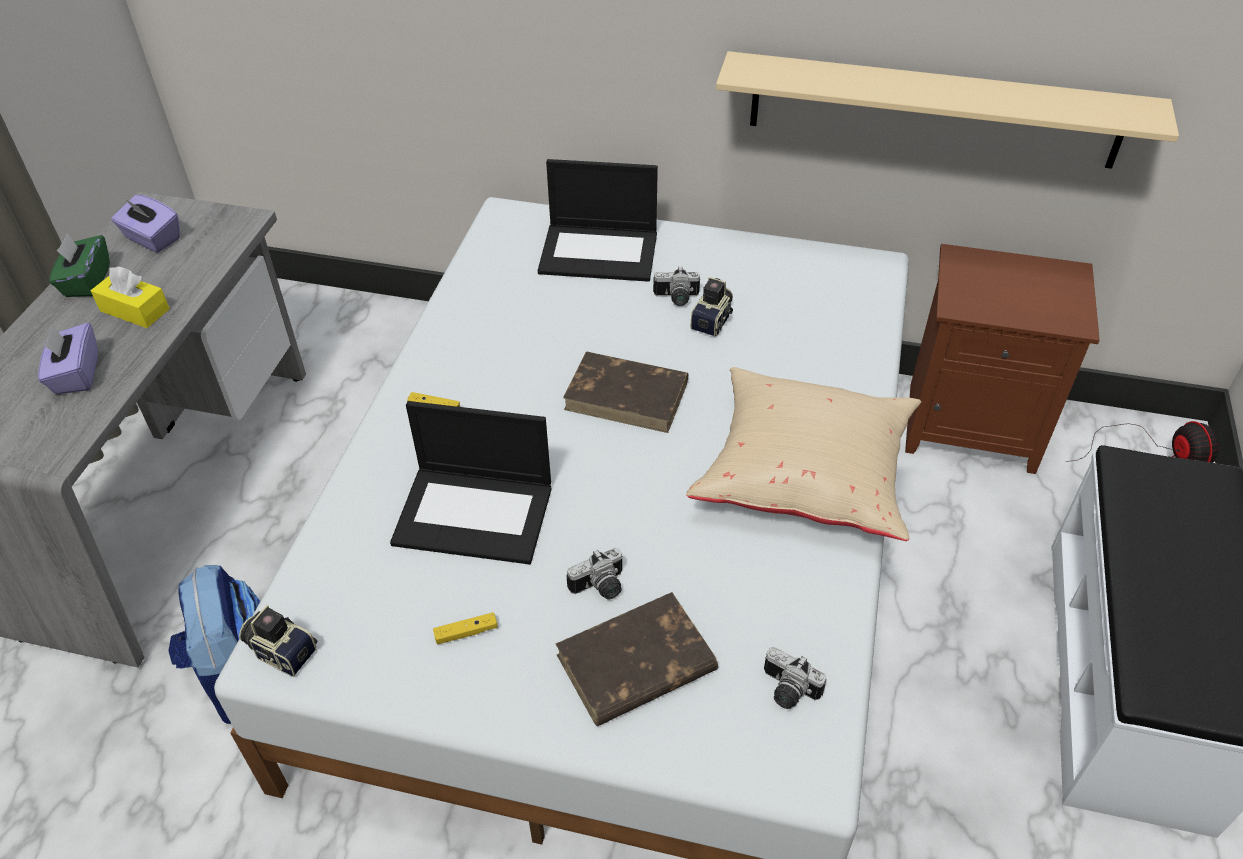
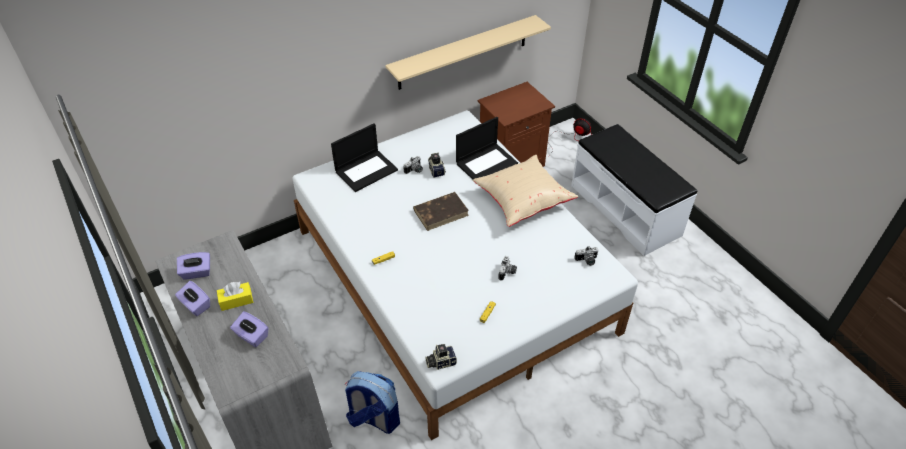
camera: 45 degrees left, 0 degrees up
(87, 281) = (195, 305): green tissue box -> purple tissue box
(476, 513) = (443, 280): laptop -> laptop (486, 163)
(635, 664) = (542, 285): brown book -> none

